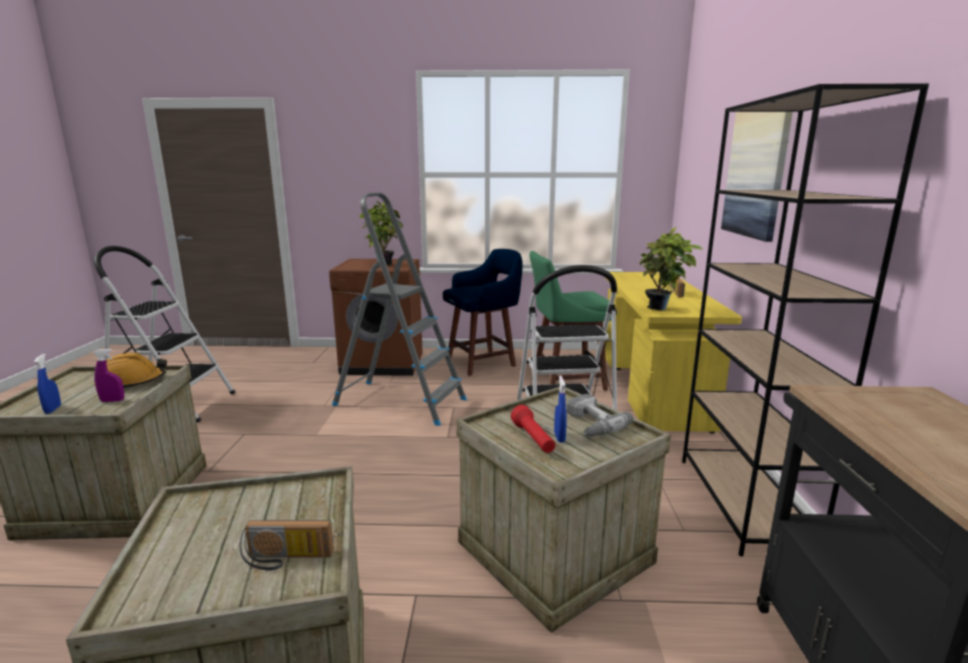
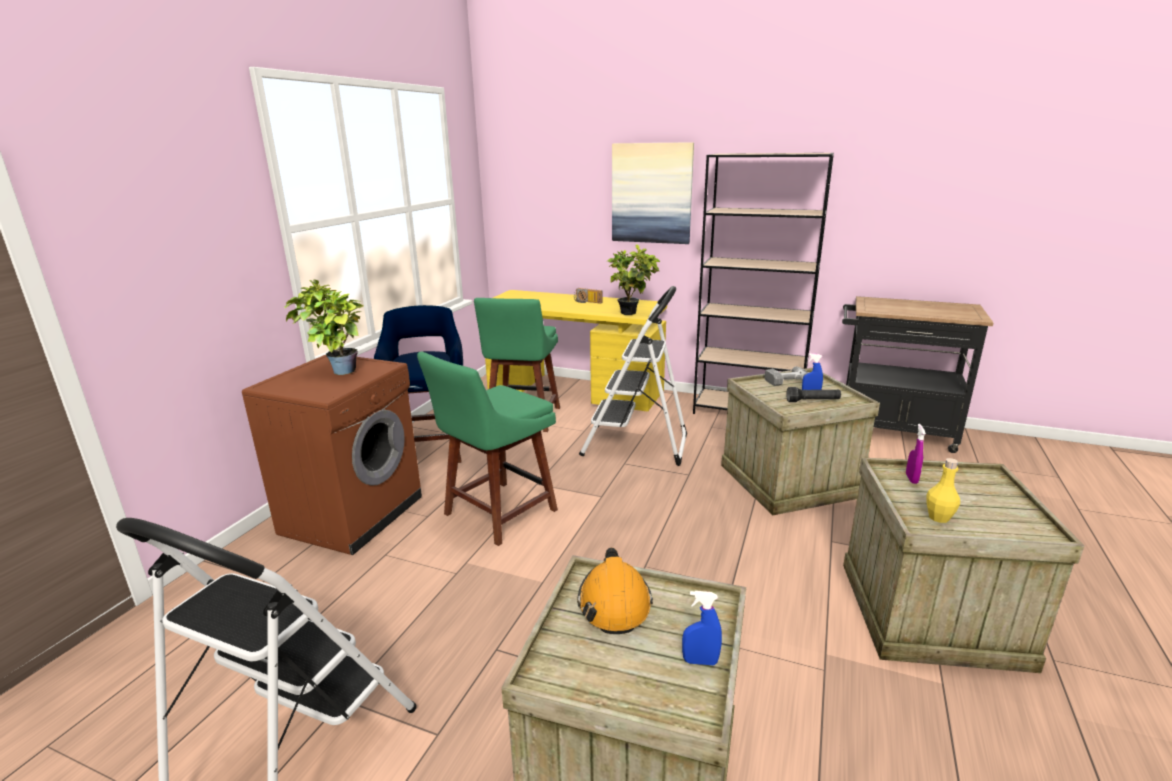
camera: 70 degrees left, 5 degrees up
(112, 401) = (683, 608): purple spray bottle -> purple spray bottle (911, 479)
(198, 516) = (938, 517): none -> yellow bottle
(286, 559) = (975, 483): radio -> none
(401, 402) = (496, 514): grey step ladder -> green stool
(533, 439) = (813, 401): red flashlight -> black flashlight

